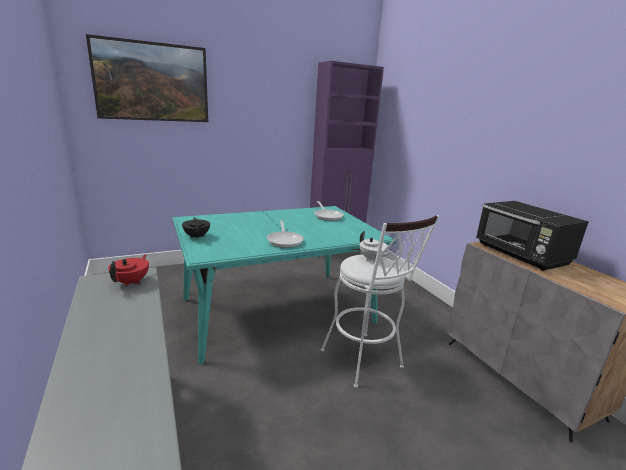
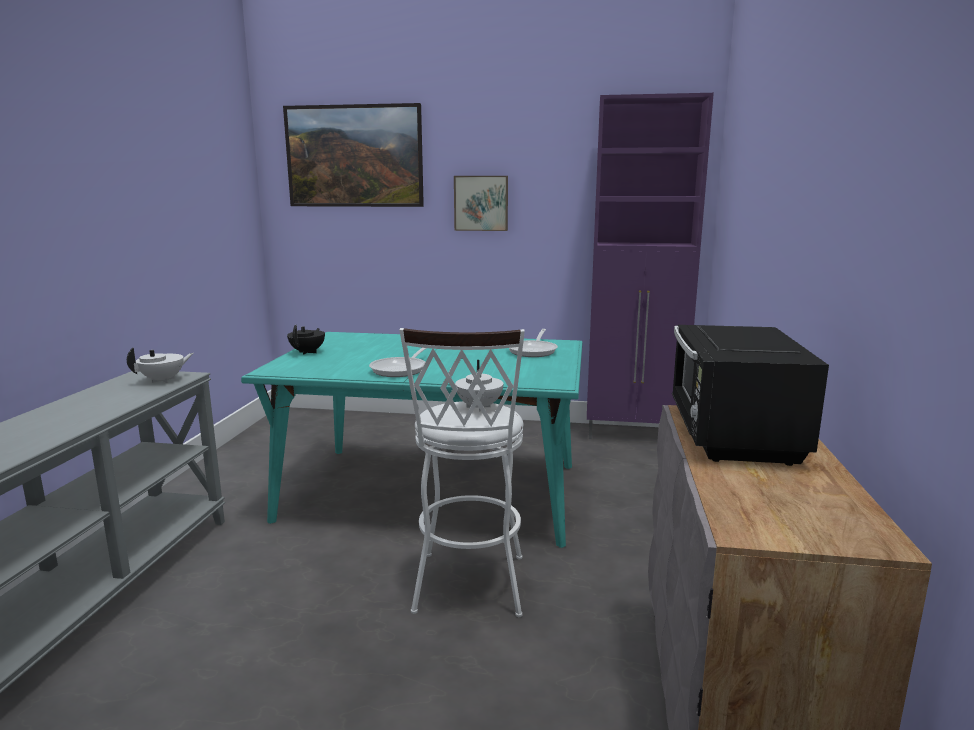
camera: 35 degrees right, 5 degrees down
(131, 282) = (163, 380): red teapot -> white teapot
(247, 121) = (481, 203): none -> picture

